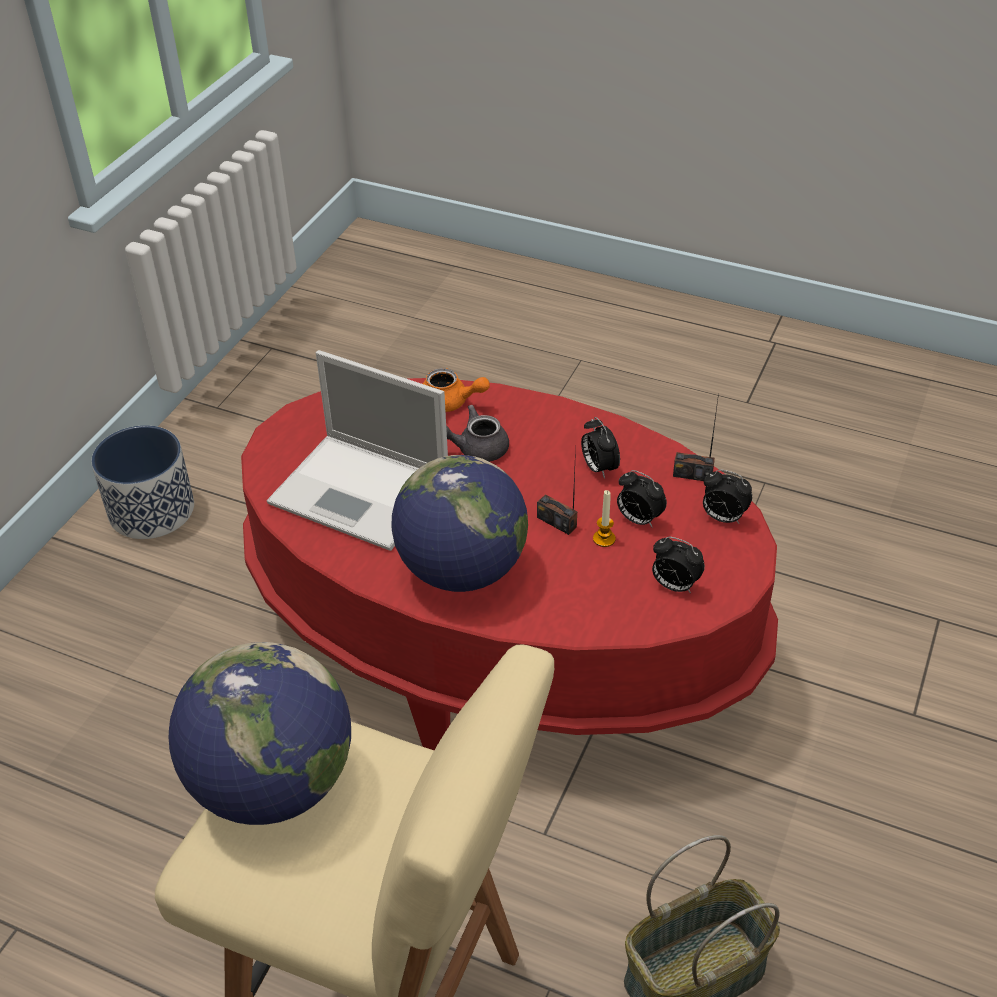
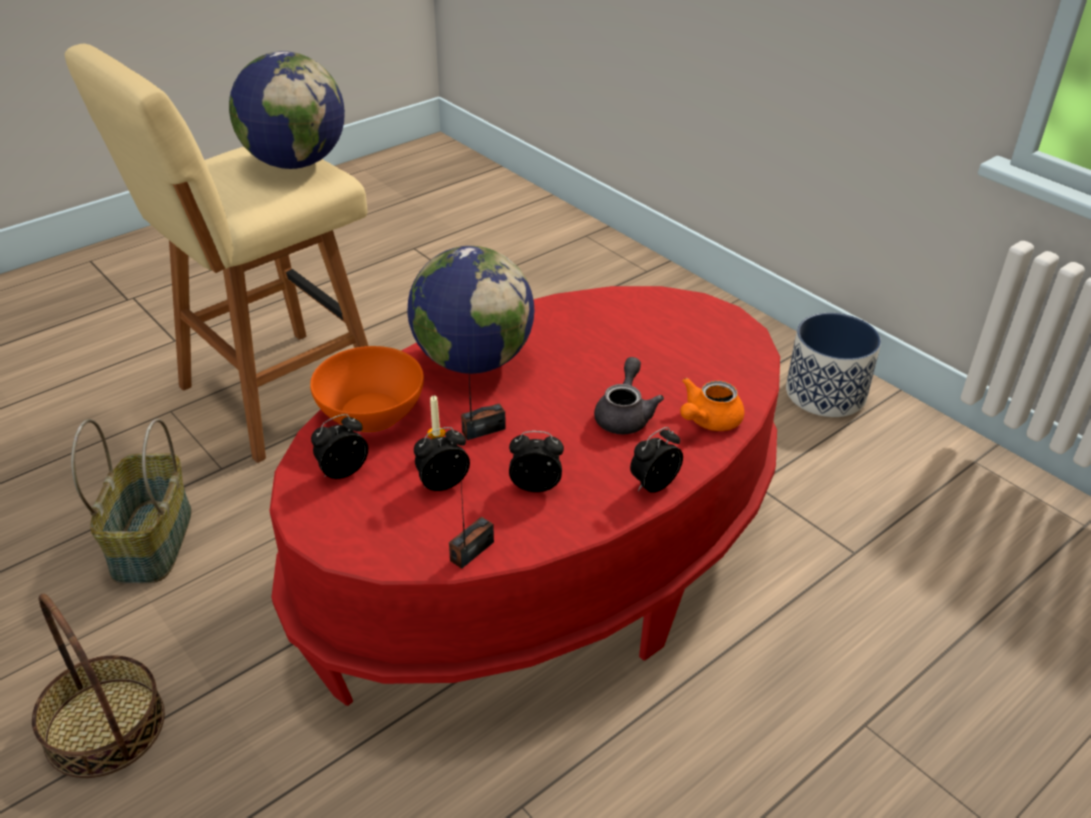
camera: 115 degrees right, 5 degrees down
(362, 492) = (610, 337): laptop -> none
(587, 606) = (371, 412): none -> orange bowl
(722, 518) = (393, 544): alarm clock -> alarm clock (653, 484)
(890, 847) = (104, 727): none -> basket

